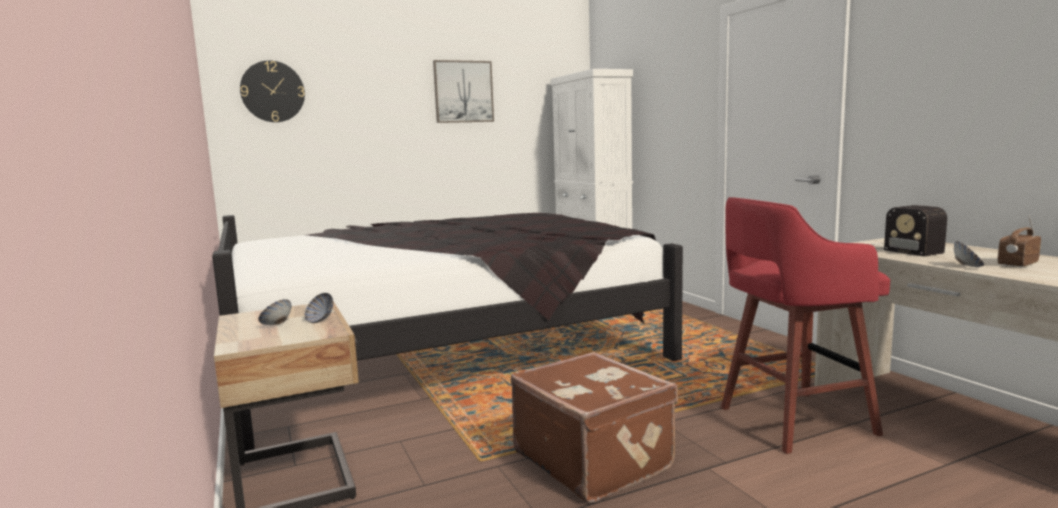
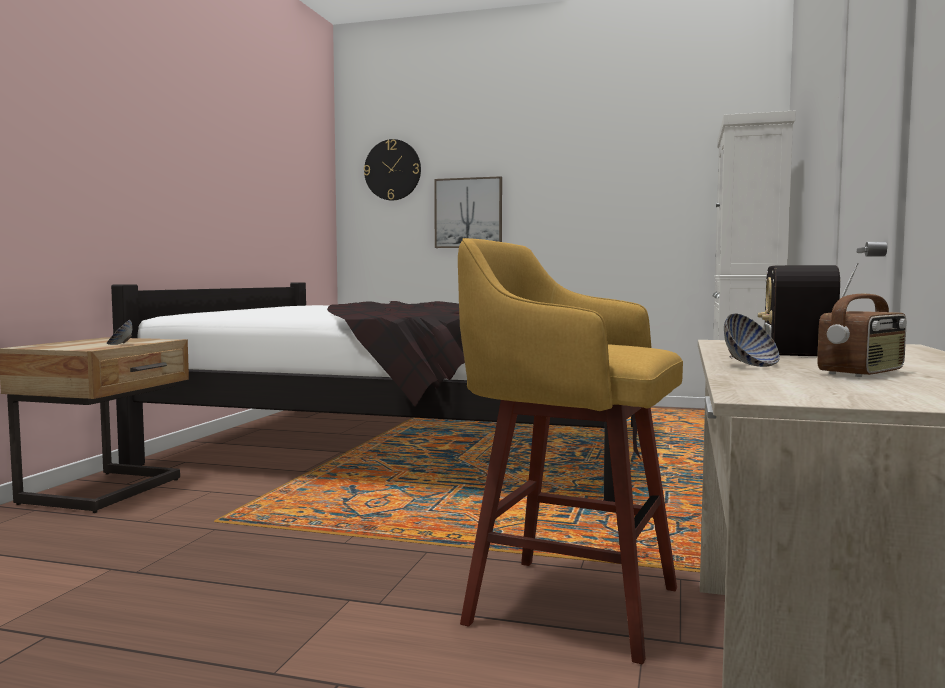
camera: 40 degrees right, 5 degrees down
(277, 325) = (94, 343): bowl -> none
(463, 92) = (594, 161): picture -> picture (468, 213)
(594, 459) = (285, 553): brown suitcase -> none
(792, 421) = (566, 603): red stool -> yellow stool
(1016, 264) = (862, 373): radio -> radio turned 135 degrees clockwise

